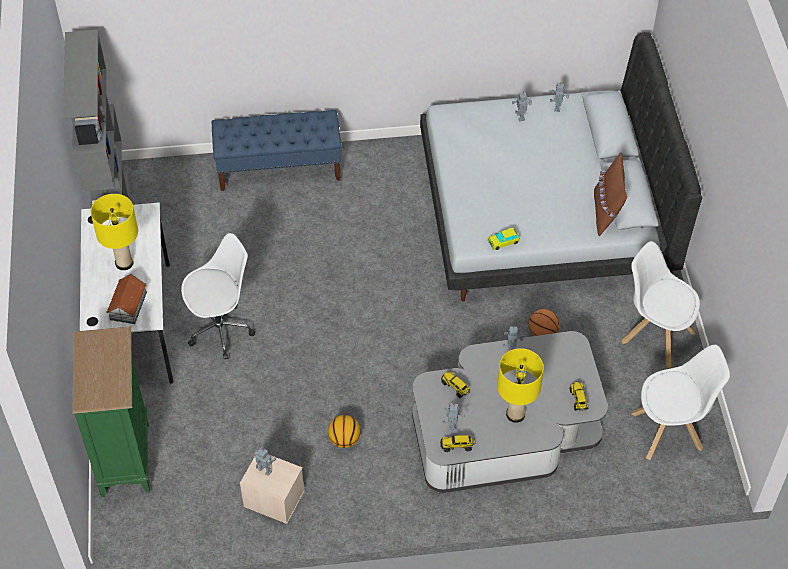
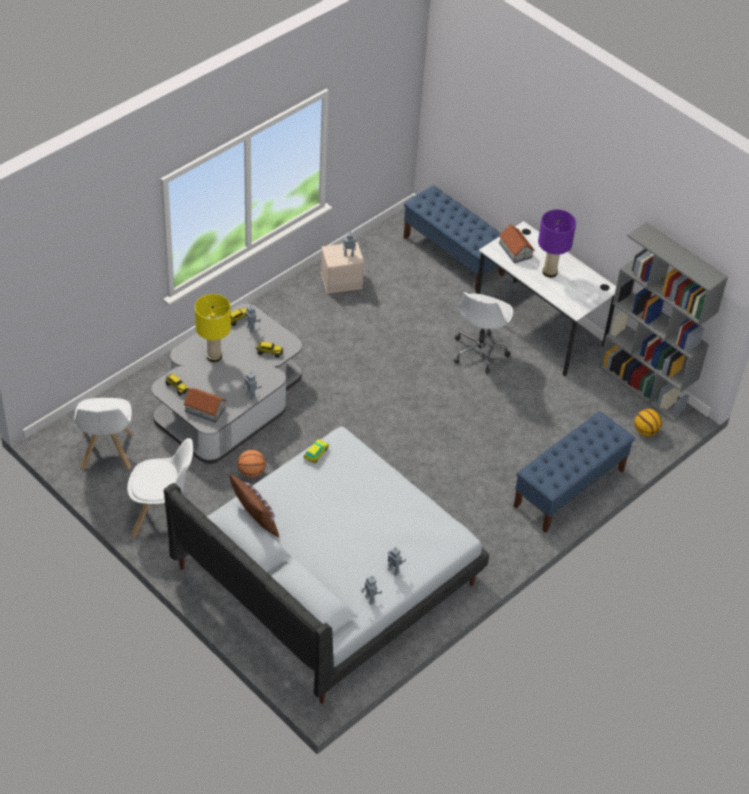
camera: 140 degrees right, 5 degrees down
(124, 262) = (550, 272): yellow table lamp -> purple table lamp
(127, 457) = (453, 256): green dresser -> blue bench
(344, 439) = (329, 333): basketball -> basketball (645, 431)
(567, 360) = (205, 409): none -> toy house
(670, 430) = (106, 453): white chair -> white chair turned 45 degrees counterclockwise

